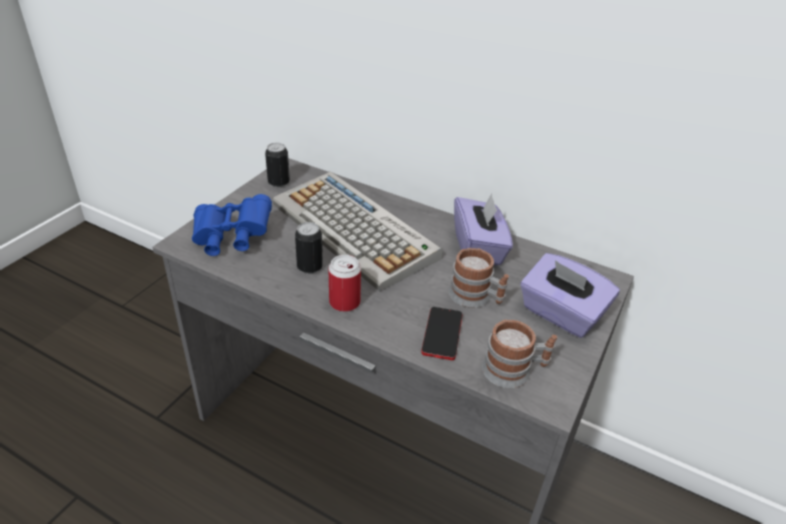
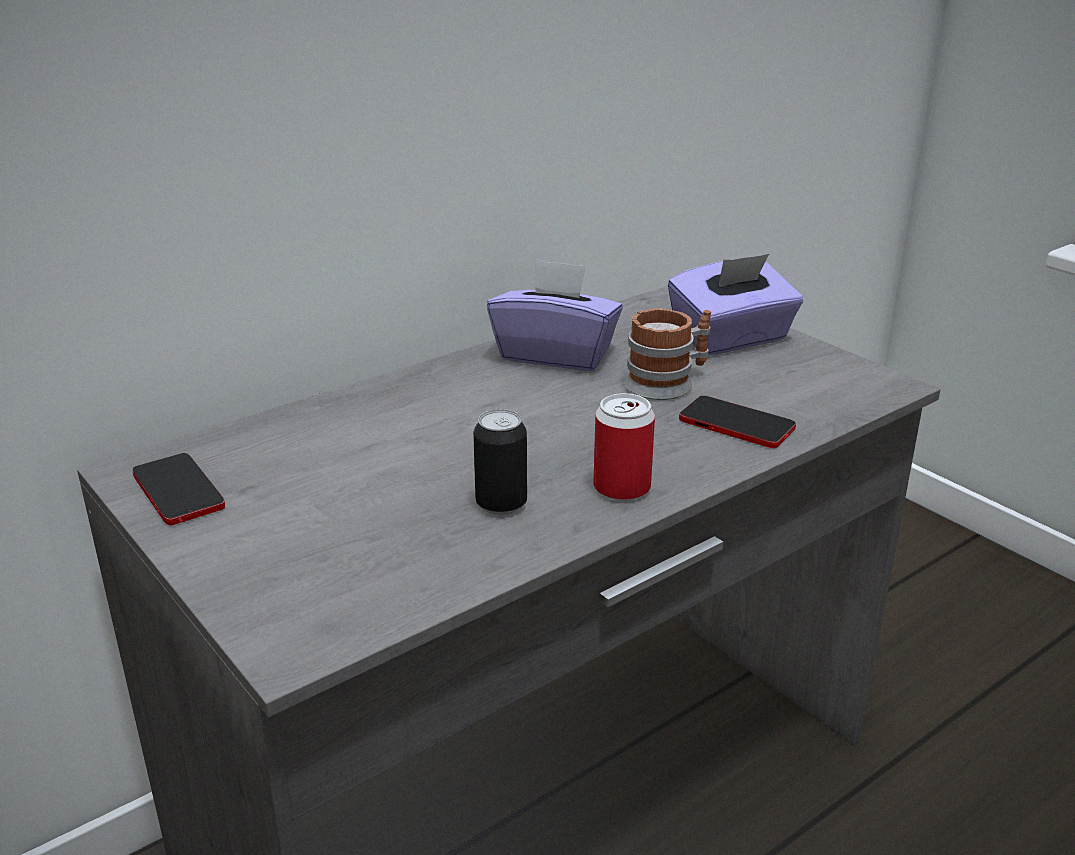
camera: 65 degrees left, 10 degrees down
(231, 238) = (334, 579): blue binoculars -> none
(278, 183) = (178, 491): can -> phone
(355, 230) = (425, 440): keyboard -> none
(514, 370) = (827, 393): mug -> none

